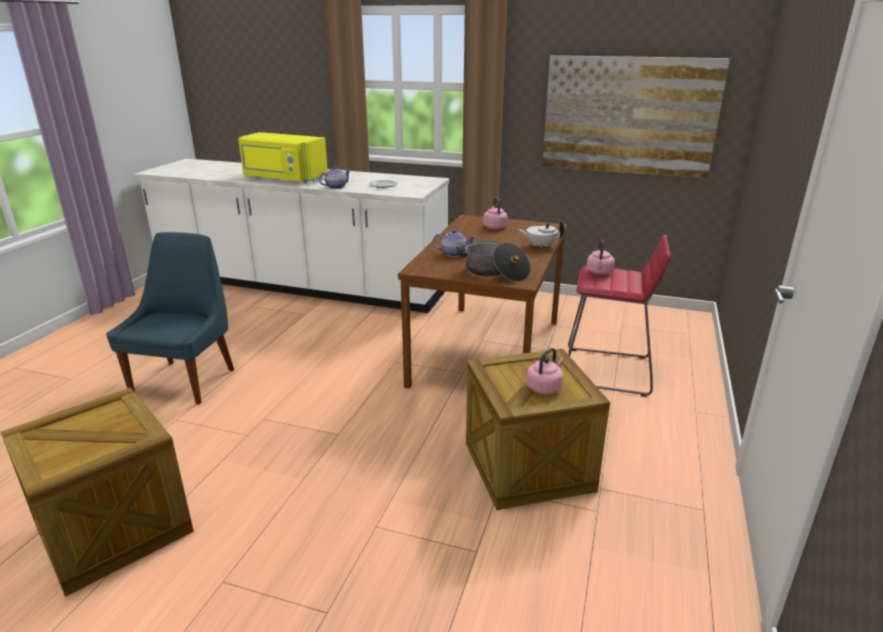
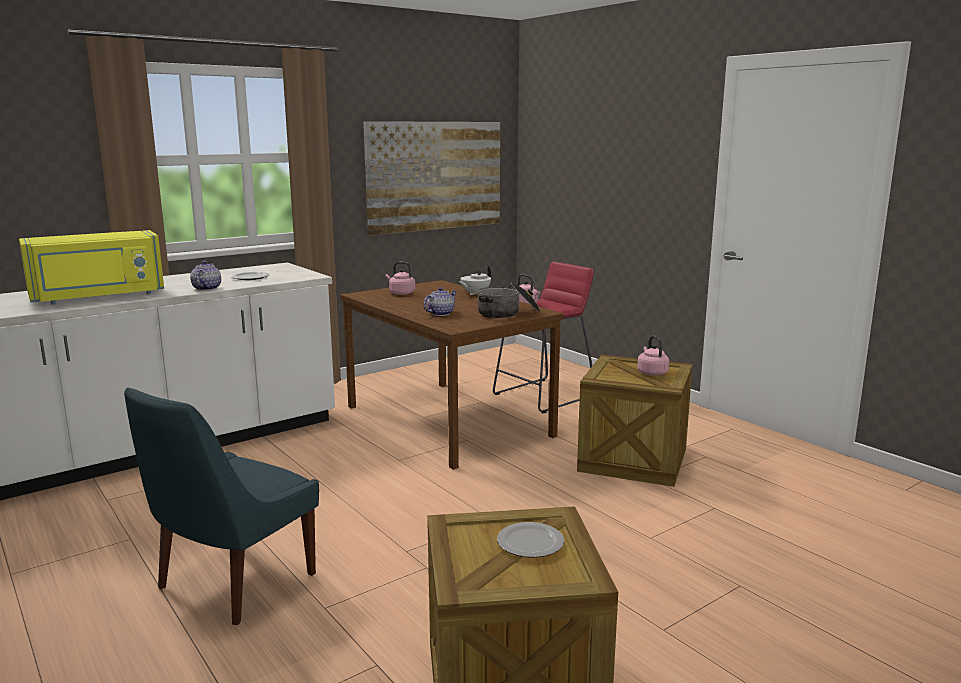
camera: 55 degrees left, 10 degrees down
(101, 436) = (529, 542): none -> plate
(186, 380) = (232, 584): blue chair -> blue chair turned 105 degrees counterclockwise

